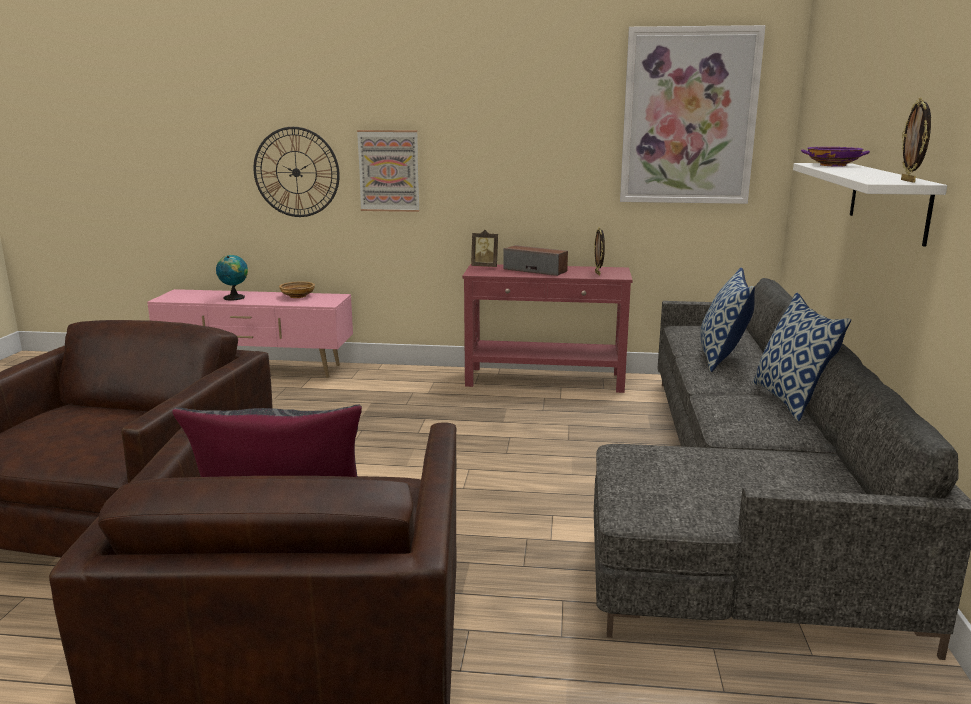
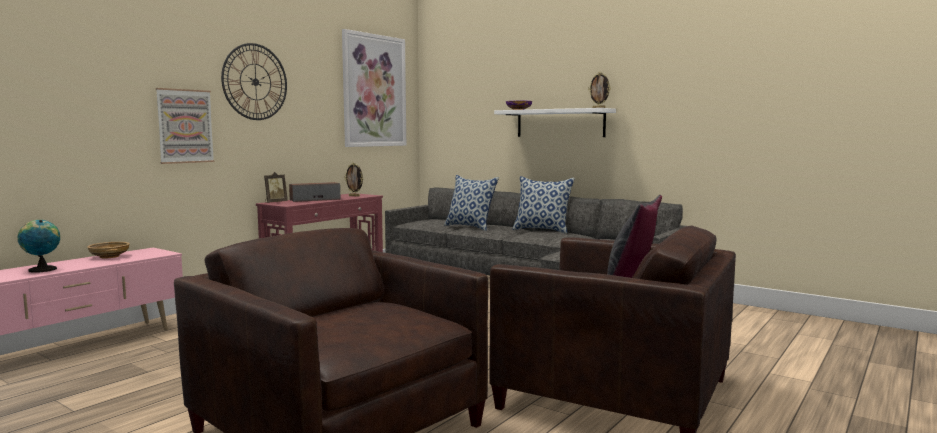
camera: 60 degrees left, 10 degrees down
(296, 172) = (90, 128): wall clock -> wall clock (255, 82)

